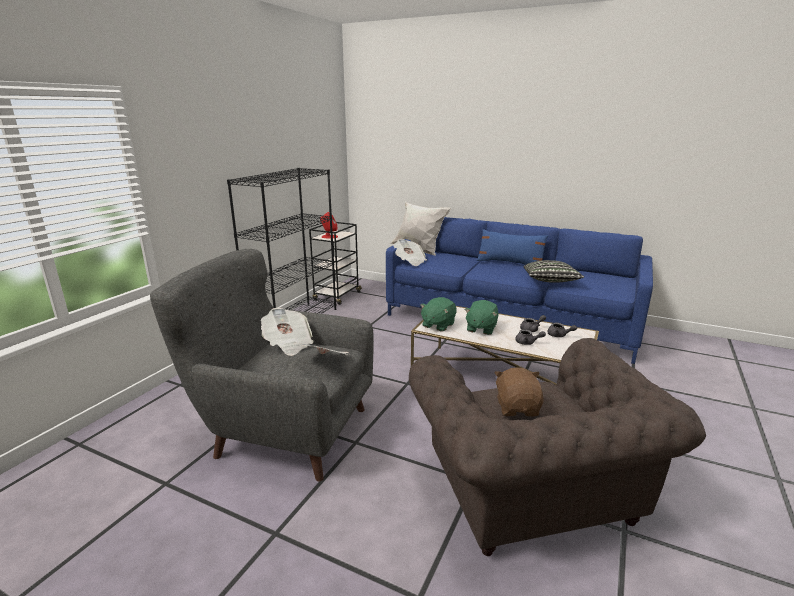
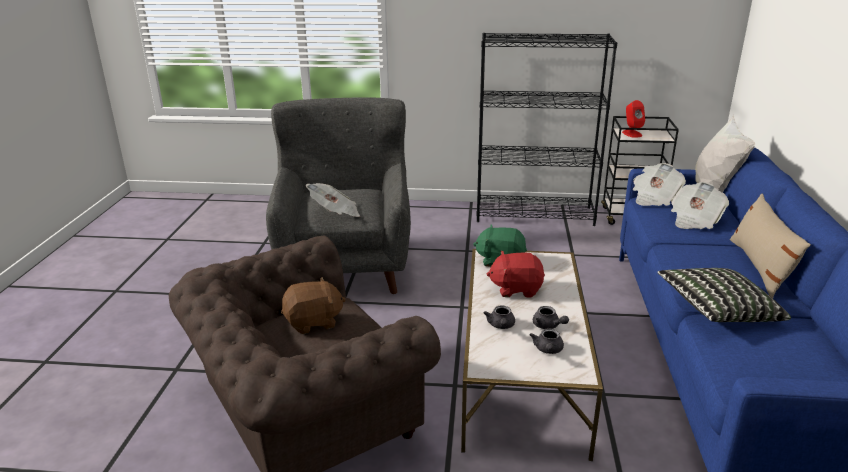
camera: 70 degrees right, 5 degrees up
(288, 344) = (360, 192): newspaper -> newspaper (694, 220)
(481, 328) = (516, 289): green plush toy -> red plush toy
(510, 263) = (760, 267): blue pillow -> beige pillow

